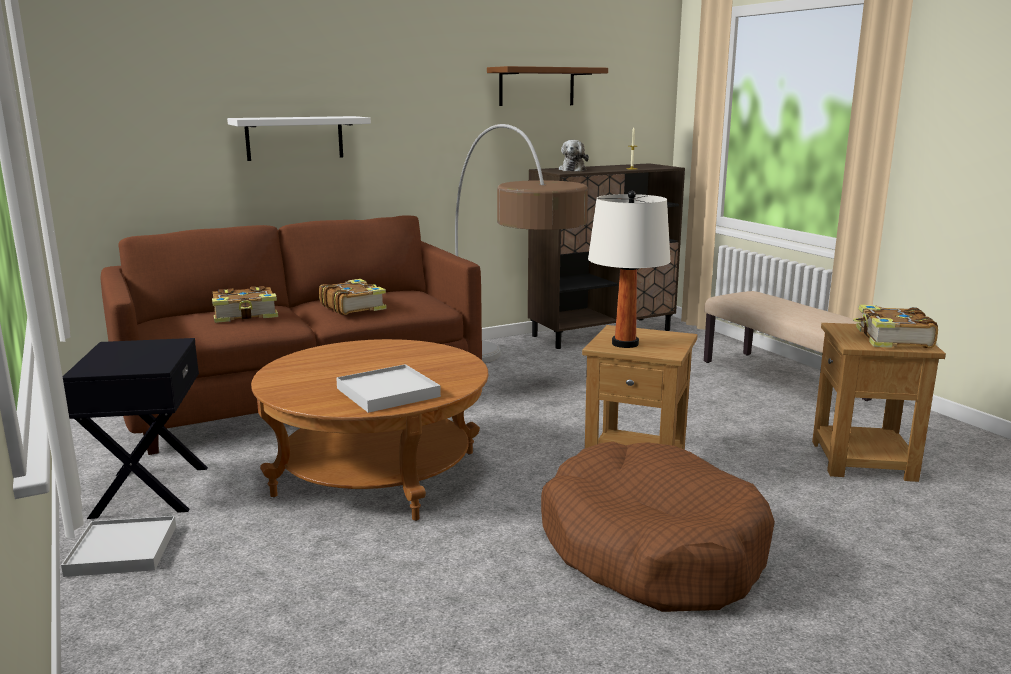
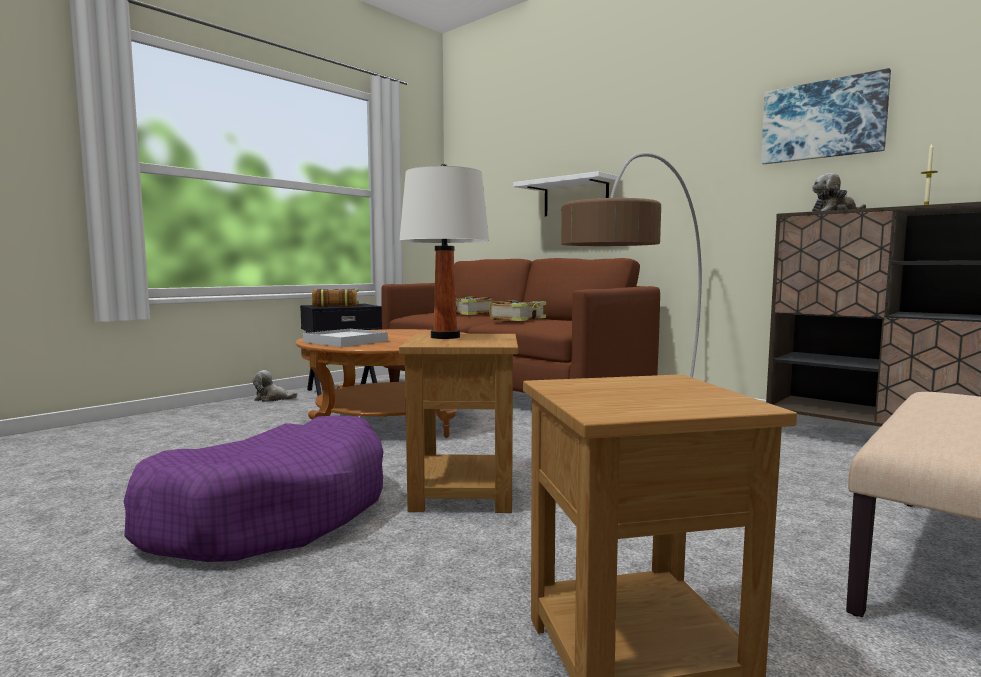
camera: 70 degrees right, 10 degrees down
(123, 550) = (272, 399): white tray -> plush toy
(536, 86) = (822, 120): brown shelf -> picture
(651, 549) = (272, 513): brown dog bed -> purple dog bed
(892, 339) = (634, 398): book -> book (335, 305)

